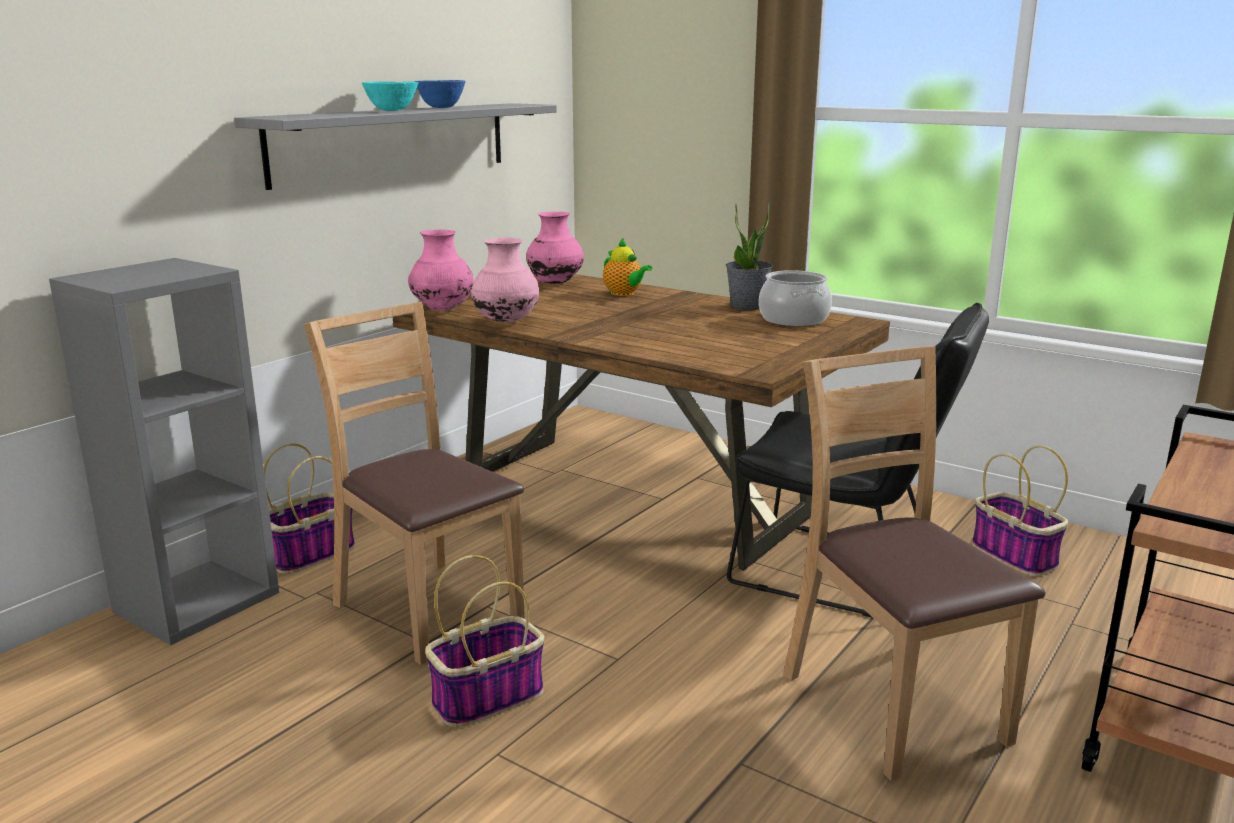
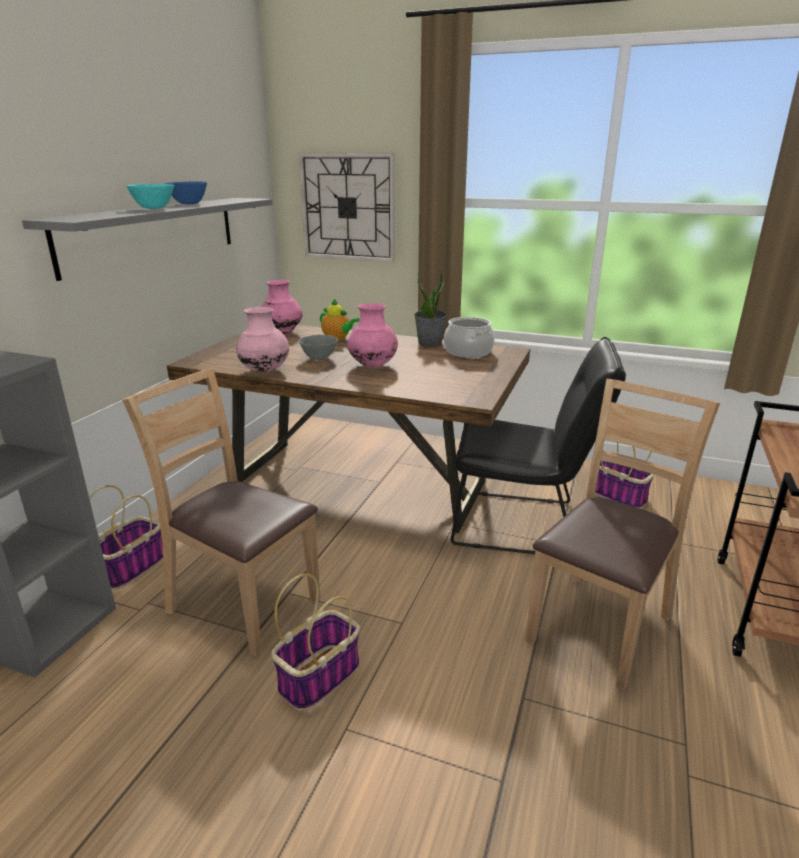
camera: 15 degrees left, 5 degrees up
(443, 310) = (209, 363): pink vase -> pink vase (373, 366)
(584, 313) = (319, 358): none -> grey bowl
(664, 119) = (348, 207): none -> wall clock
(893, 705) = (599, 627): brown chair -> brown chair turned 75 degrees clockwise

